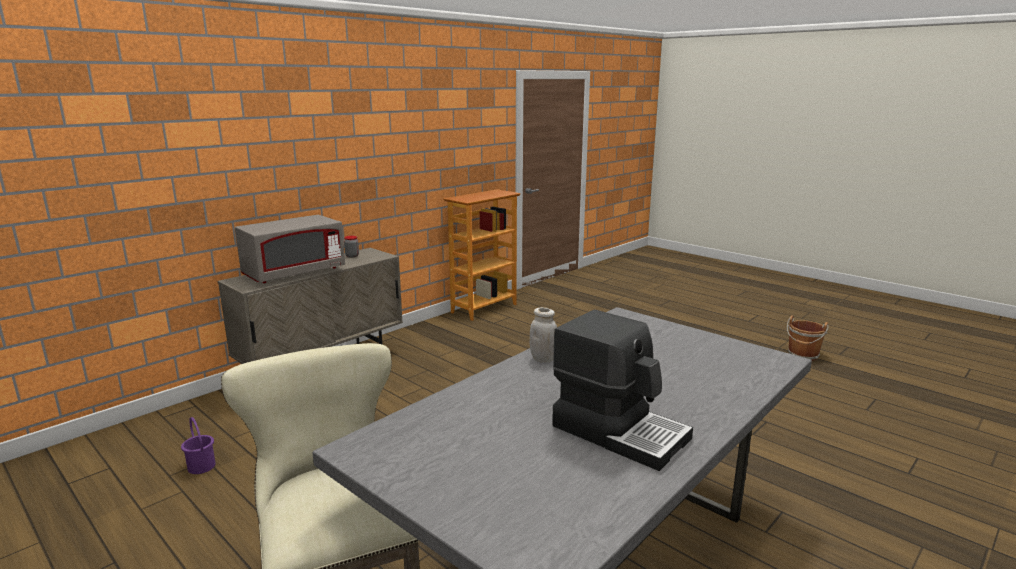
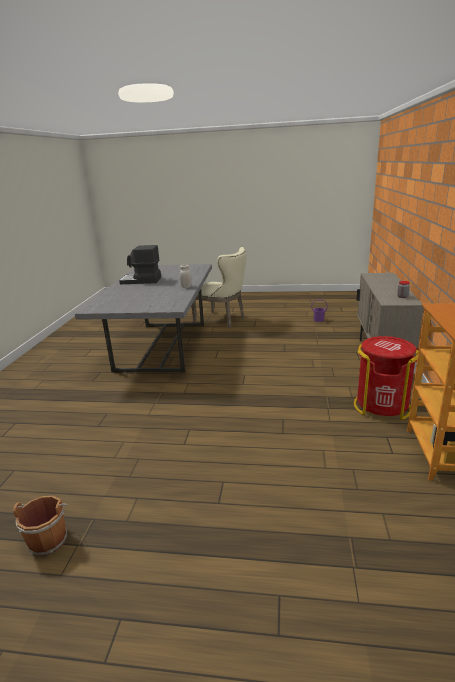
camera: 145 degrees right, 5 degrees up
(294, 273) = (381, 282): grey microwave -> none
(451, 335) = (381, 406): none -> red trash can

